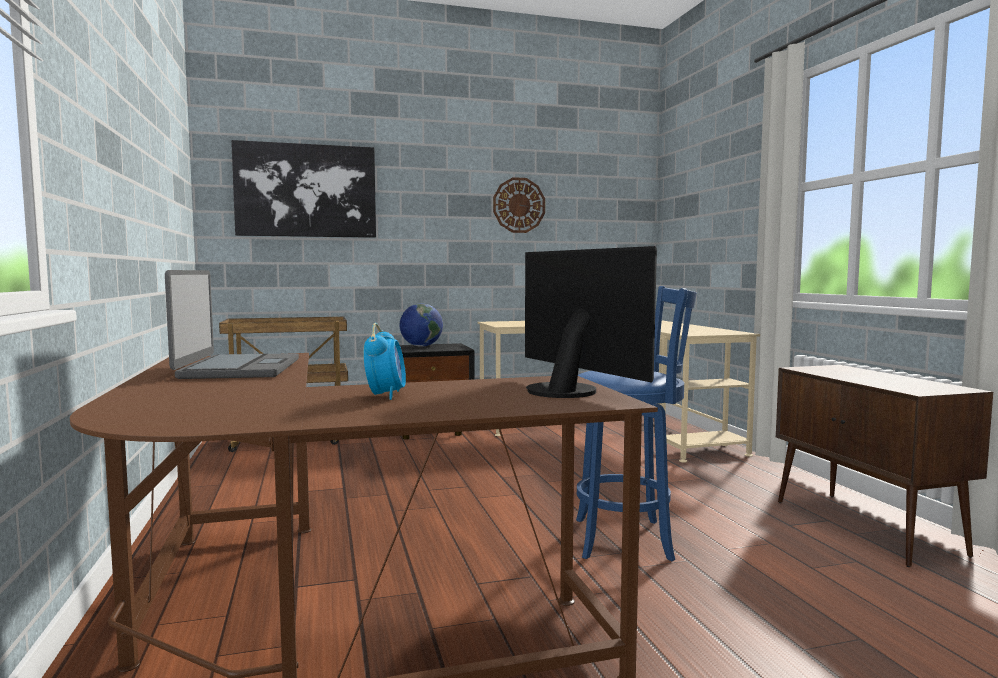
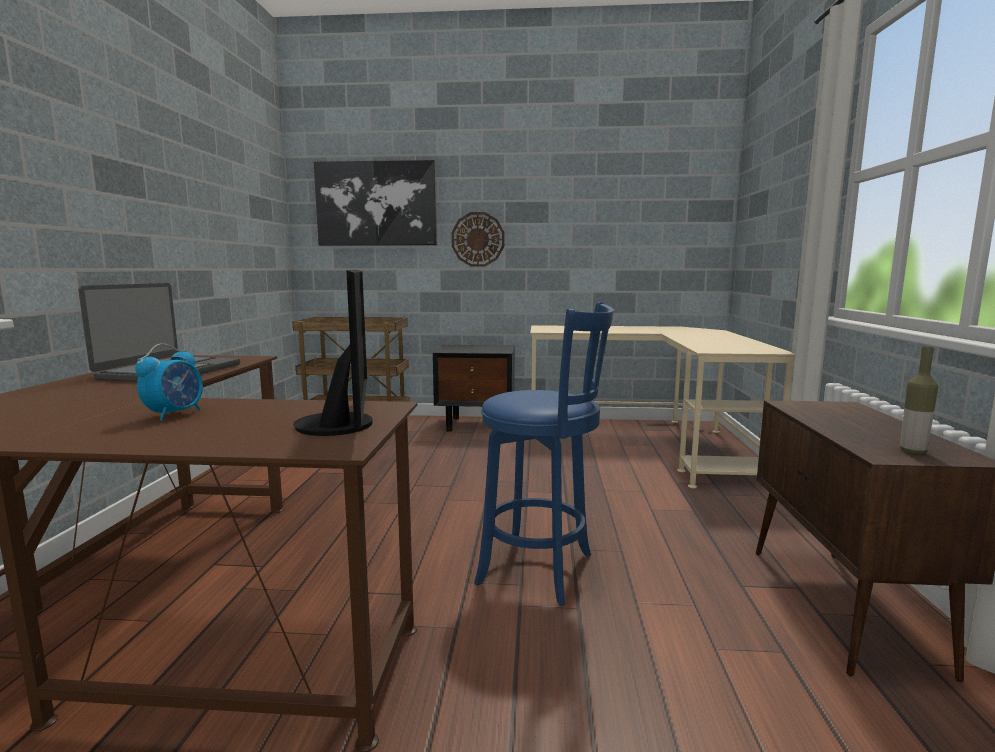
camera: 20 degrees right, 5 degrees up
(421, 346) = (472, 347): globe -> none
(519, 205) = (576, 210): wall clock -> wall clock (478, 239)
(928, 388) = (912, 451): none -> bottle

